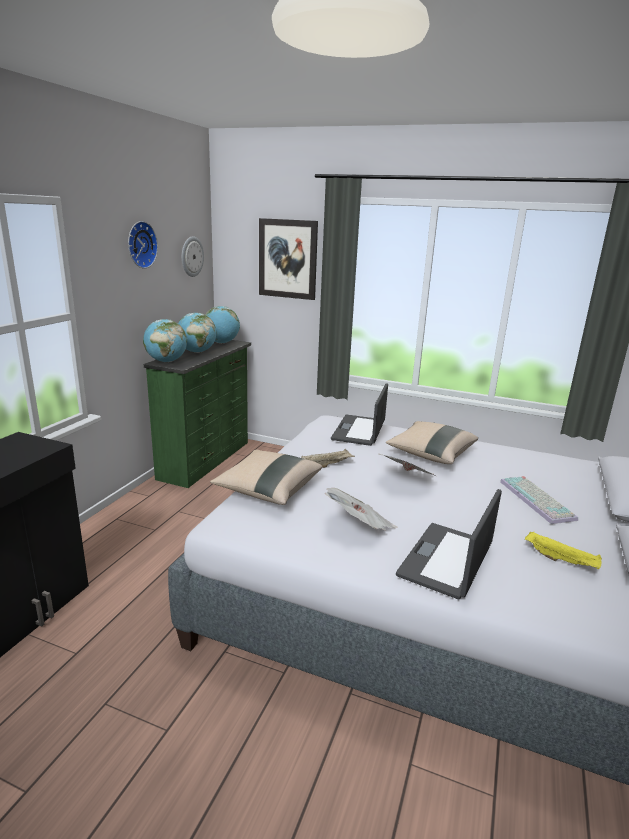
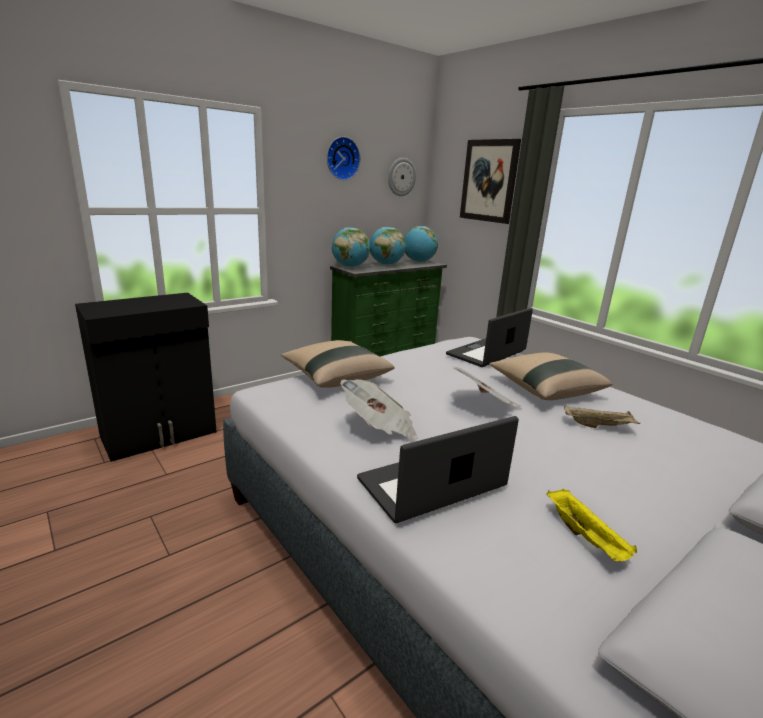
camera: 30 degrees right, 0 degrees up
(327, 465) = (417, 373): beige tray -> beige tray (598, 426)
(538, 500) = (635, 468): keyboard -> none

